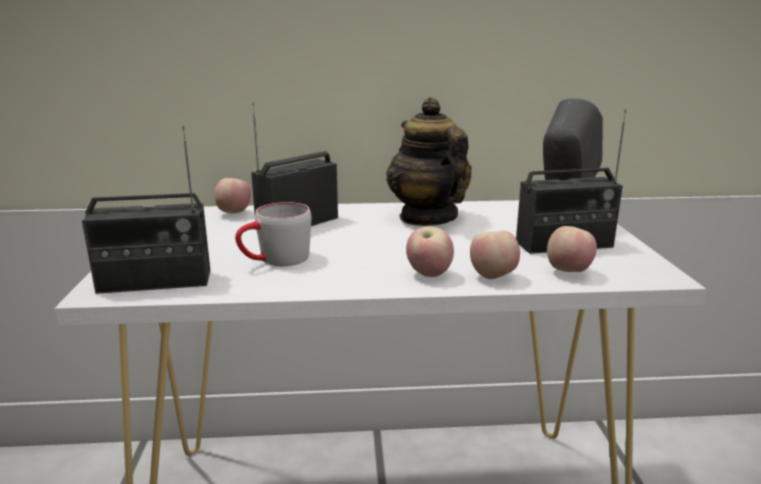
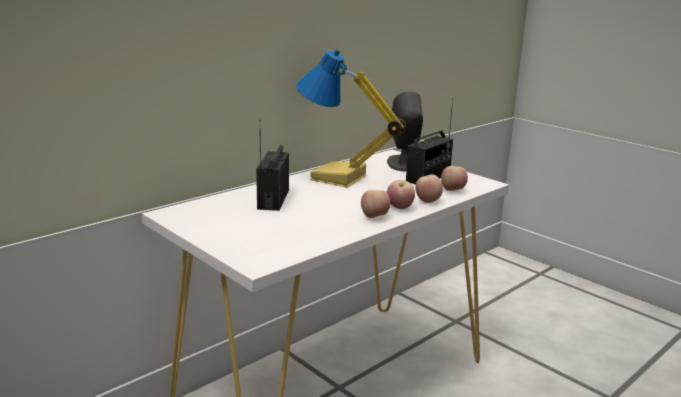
camera: 40 degrees left, 0 degrees up
(155, 282) = (274, 251): radio -> none
(234, 213) = (216, 203): apple -> apple (374, 217)
(275, 260) = (311, 222): grey mug -> none
(427, 218) = (338, 178): teapot -> table lamp

